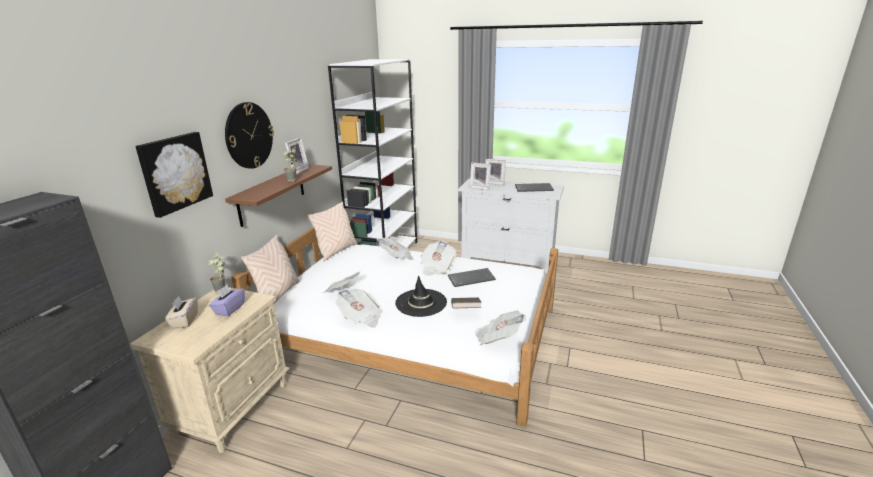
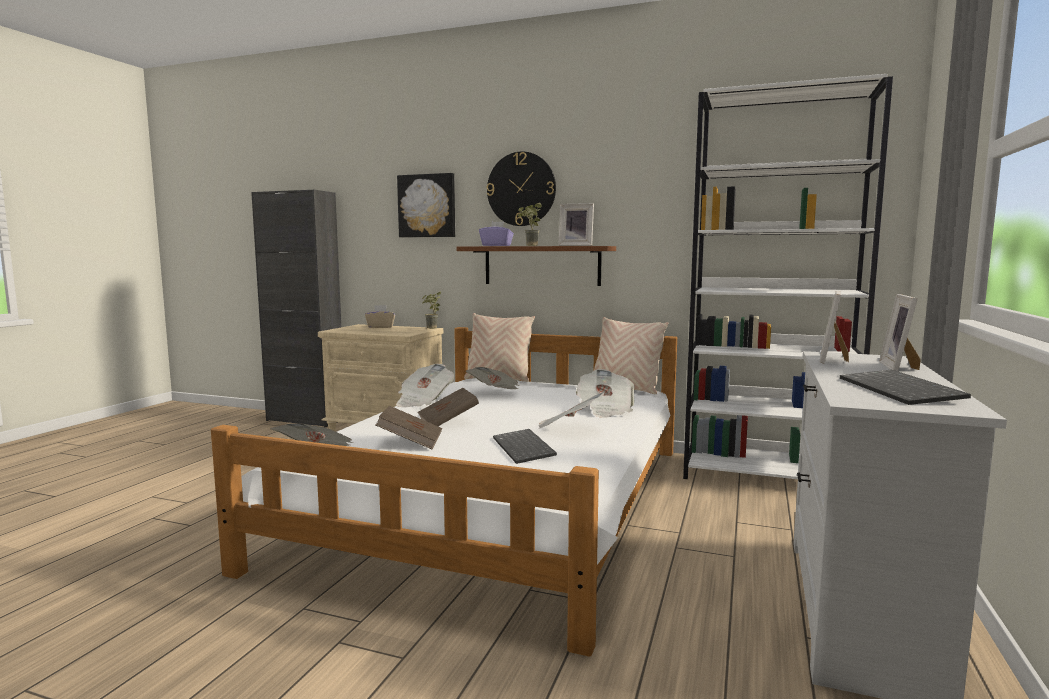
camera: 90 degrees right, 15 degrees down
(229, 309) = (391, 331): purple tissue box -> purple tissue box (496, 246)
(421, 303) = (448, 422): black hat -> brown book

